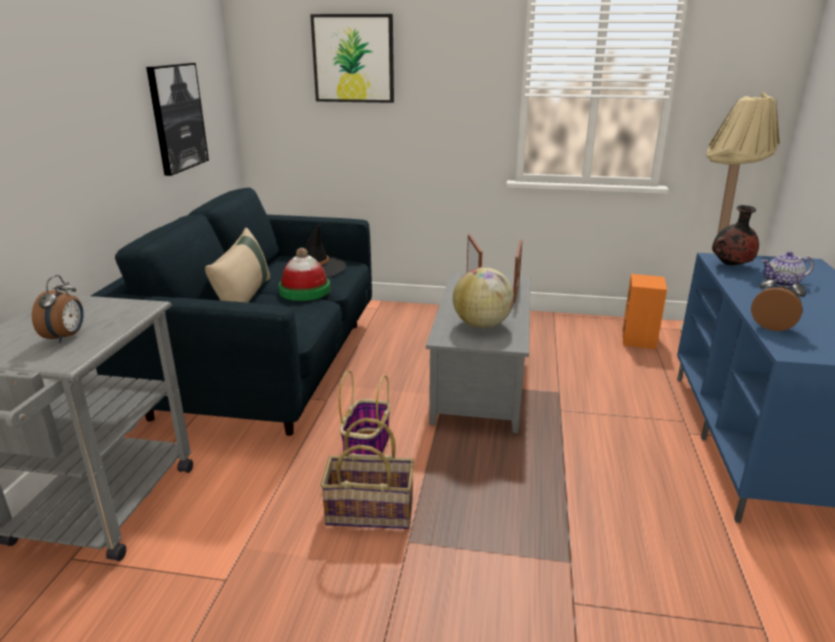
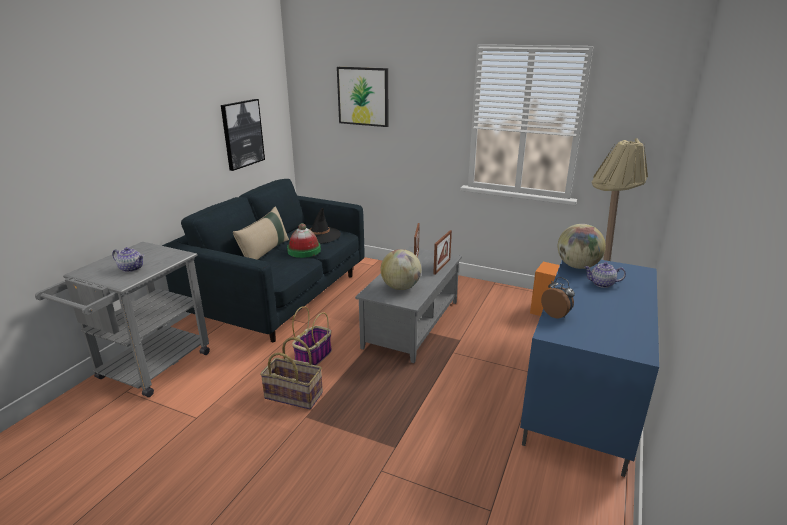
camera: 15 degrees right, 0 degrees up
(66, 337) = (131, 268): alarm clock -> teapot
(730, 265) = (577, 266): black vase -> globe

